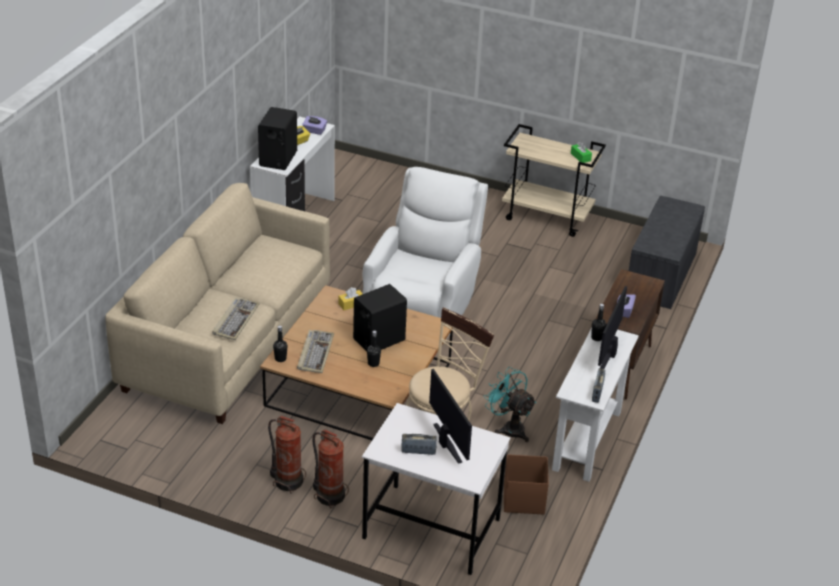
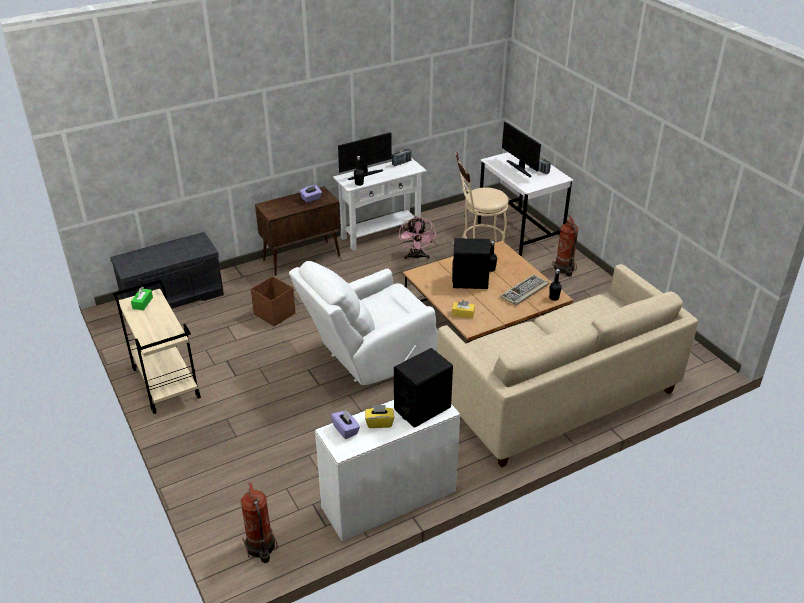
camera: 140 degrees left, 0 degrees up
(235, 320) = (577, 312): keyboard -> none
(287, 480) = (584, 286): fire extinguisher -> fire extinguisher (260, 548)
(445, 443) = (520, 168): monitor -> monitor turned 45 degrees counterclockwise
(509, 427) = (416, 257): turquoise fan -> pink fan
(523, 499) = (454, 225): brown storage box -> brown storage box (274, 314)

